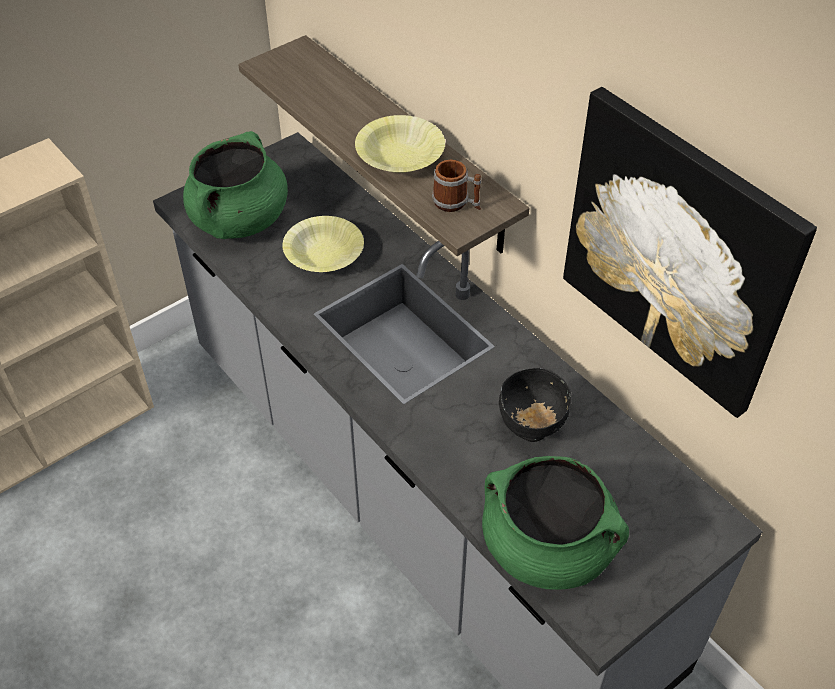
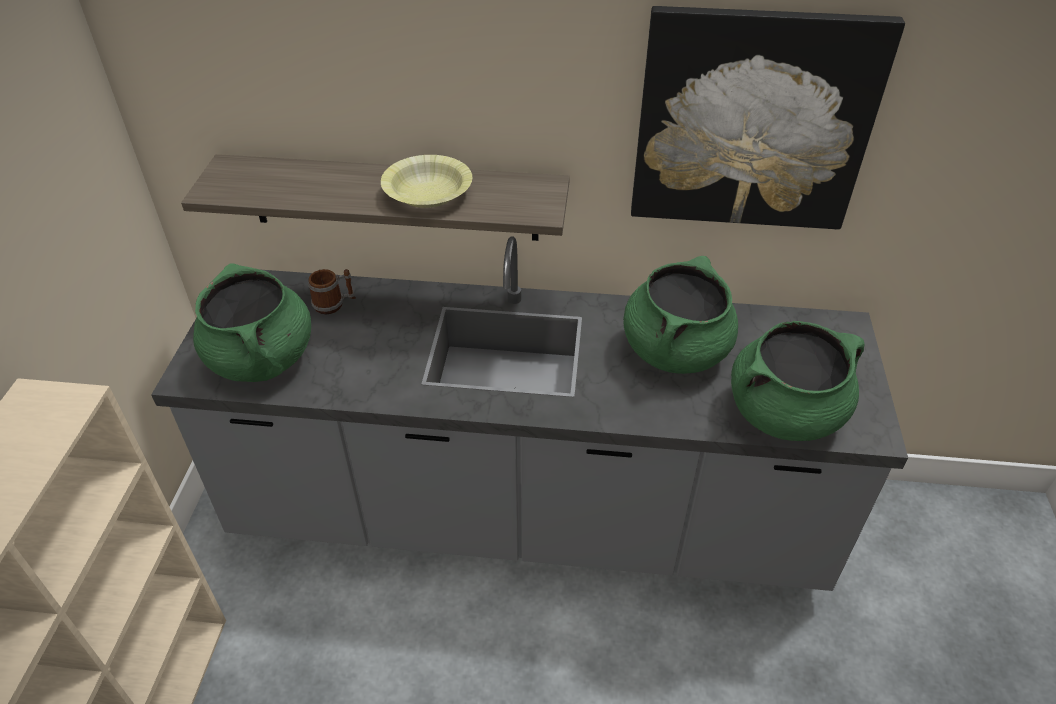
camera: 45 degrees left, 5 degrees down
(324, 254) = (371, 338): yellow bowl -> none
(456, 203) = (517, 200): mug -> mug (334, 304)
(531, 428) = (675, 350): black bowl -> green cooking pot

